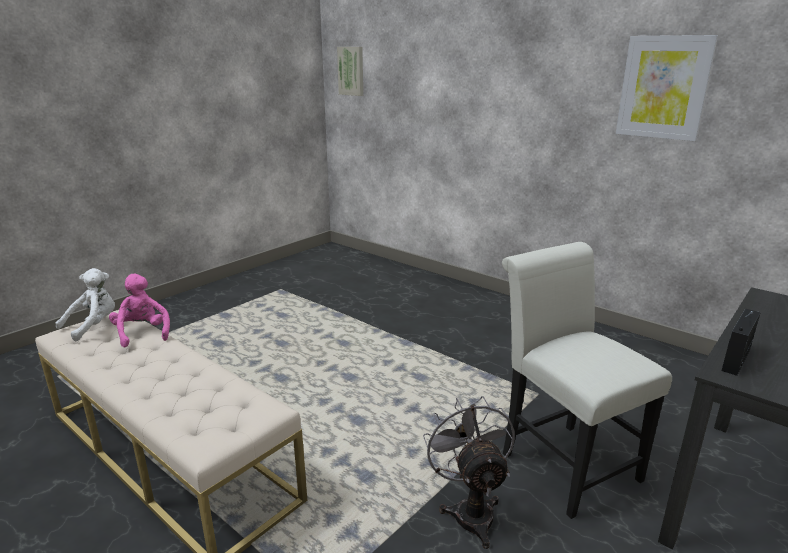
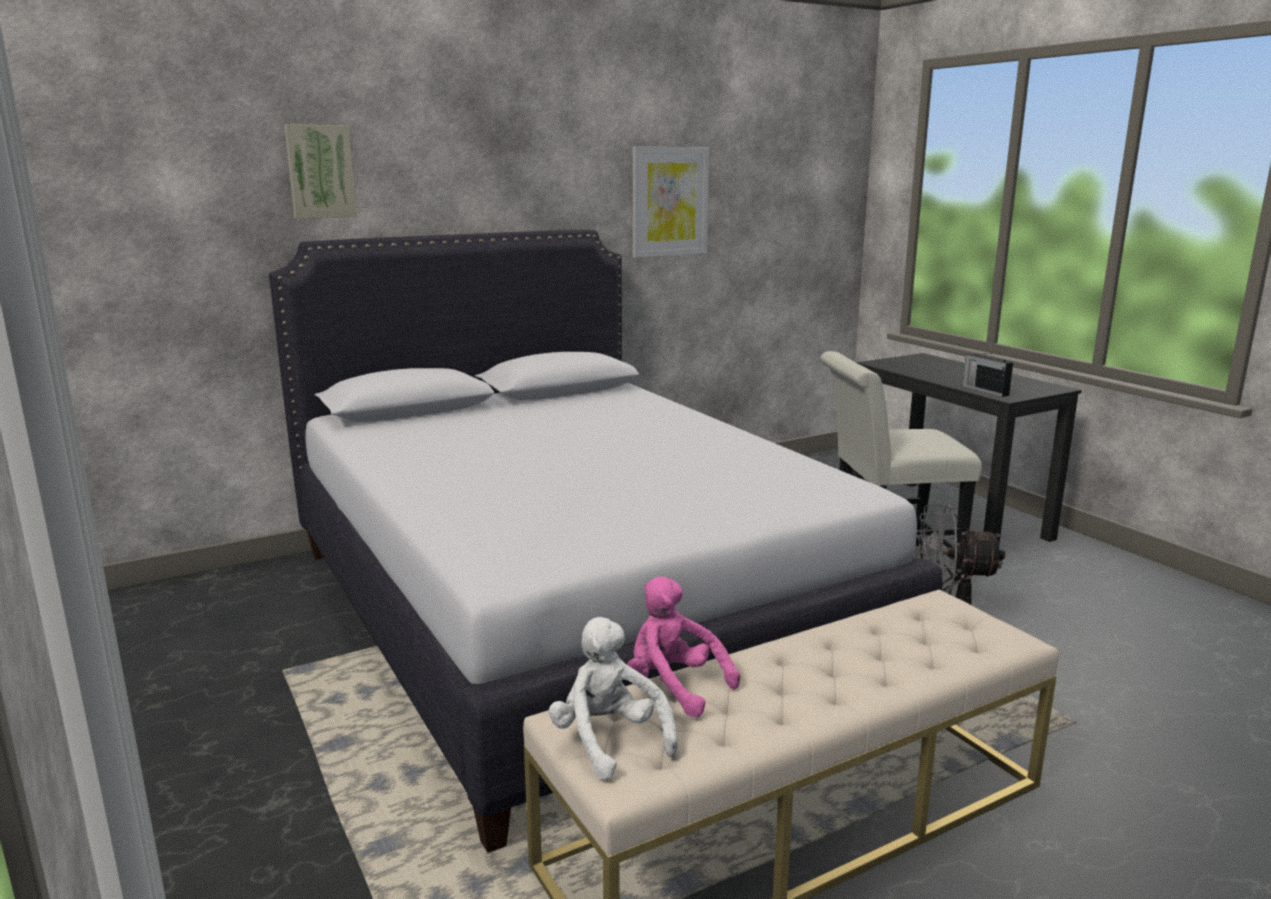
camera: 70 degrees left, 5 degrees down
(142, 333) = (673, 687): pink plush toy -> pink plush toy turned 45 degrees clockwise
(351, 71) = (137, 209): picture -> picture (320, 171)
(375, 338) = (569, 612): none -> white bed

